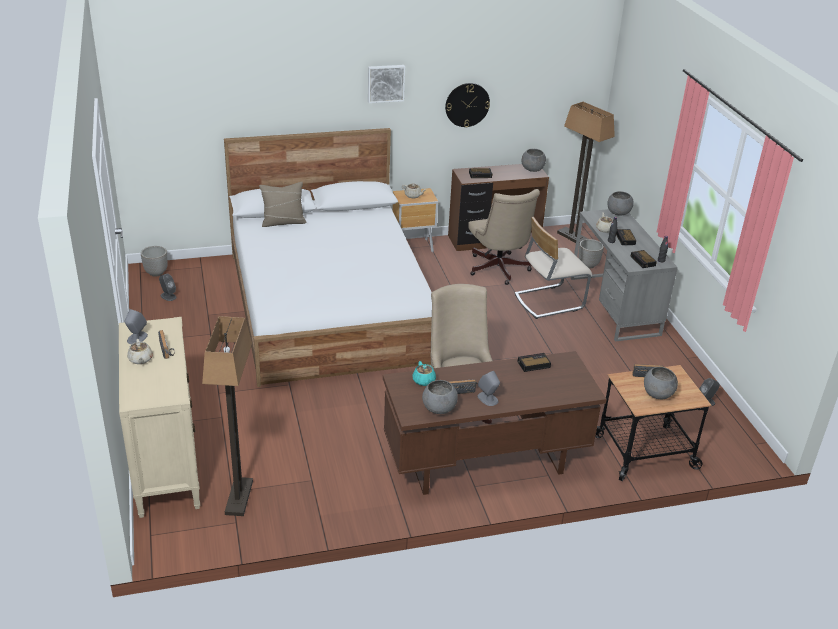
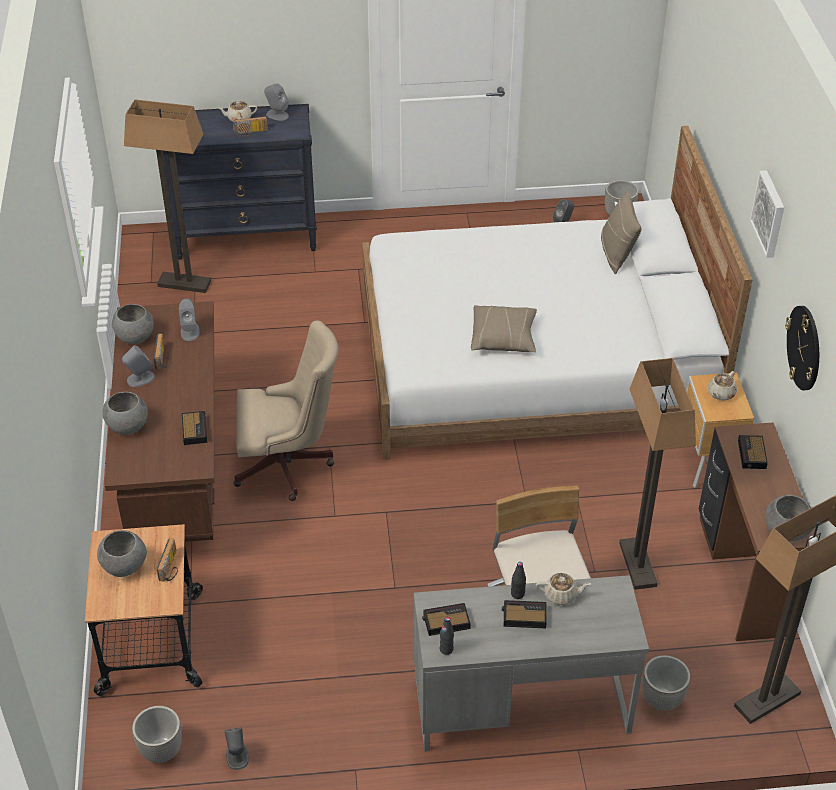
camera: 100 degrees right, 10 degrees up
(166, 465) = (247, 237): beige dresser -> black dresser
(380, 261) = (503, 338): none -> beige pillow
(424, 381) = (190, 331): turquoise teapot -> grey speaker
(499, 270) = (637, 564): beige office chair -> floor lamp
(618, 213) = (623, 632): grey bowl -> grey bowl (127, 427)
(721, 434) = (161, 751): none -> planter

